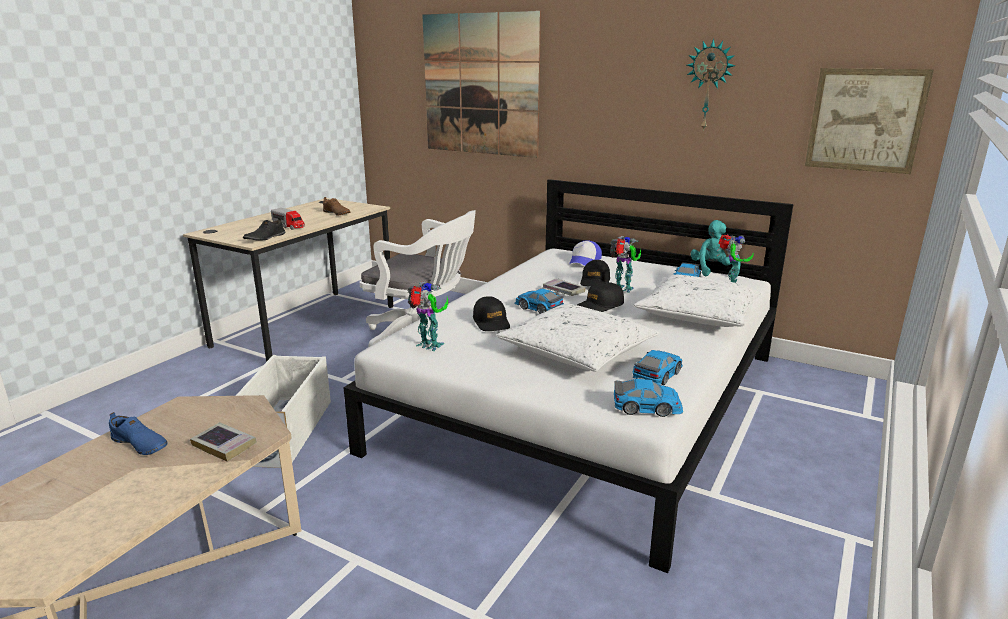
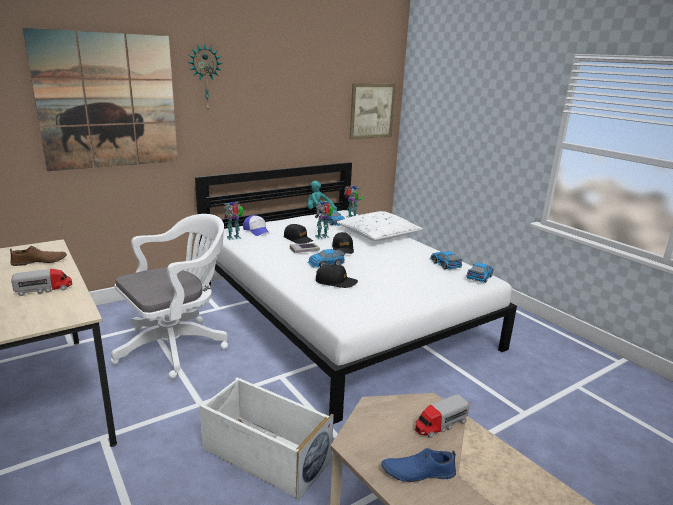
camera: 65 degrees left, 0 degrees up
(139, 445) = (418, 472): blue shoe -> blue shoe turned 150 degrees counterclockwise
(224, 445) = (440, 424): book -> toy truck
(265, 238) = (72, 307): black shoe -> none
(429, 346) = (357, 309): toy robot -> toy robot (234, 238)
(577, 351) = (401, 272): white pillow -> none
(709, 85) = (298, 95): wall clock -> wall clock (205, 78)

